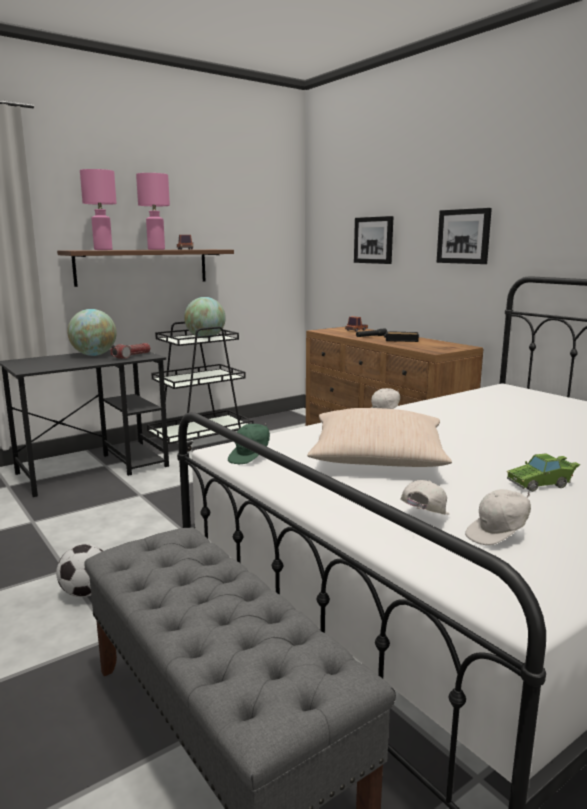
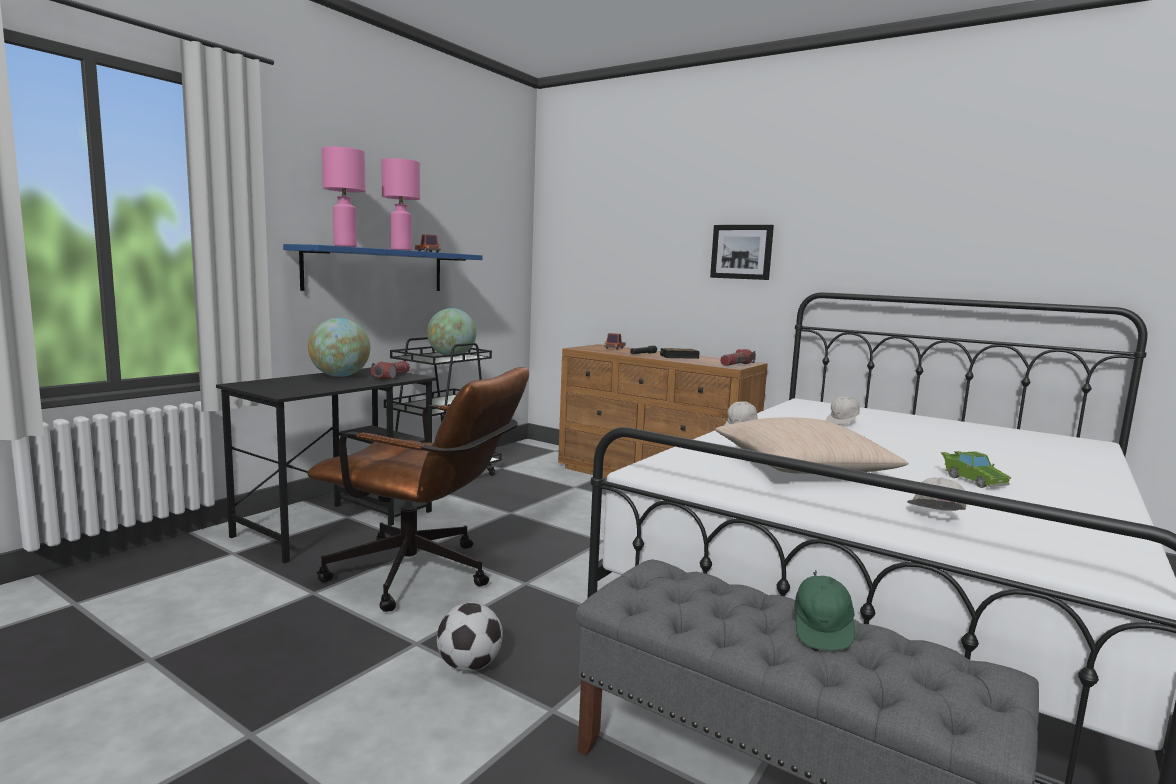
camera: 20 degrees left, 5 degrees down
(116, 518) = (423, 576): none -> brown office chair
(142, 266) = (376, 270): brown shelf -> blue shelf
(251, 457) = (683, 476): green cap -> green cap (822, 630)
(374, 240) = (629, 252): picture -> none
(443, 349) = (737, 365): none -> flashlight
(499, 535) = (1013, 524): white cap -> white cap (843, 422)
(541, 484) = (972, 480): green toy car -> green toy car turned 75 degrees counterclockwise

